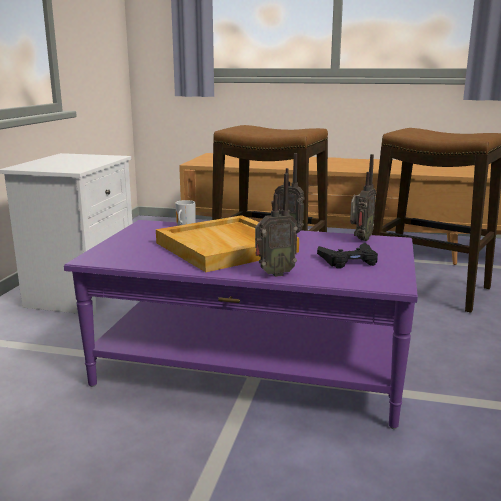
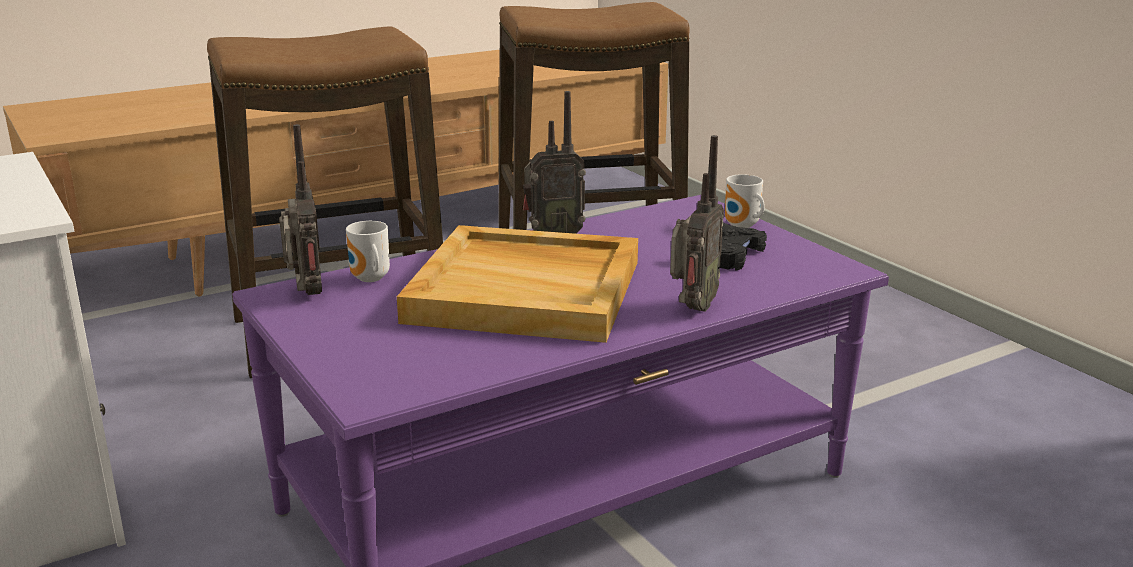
camera: 45 degrees left, 5 degrees up
(360, 239) = (660, 217): radio -> radio (305, 294)
(391, 254) = (742, 226): none -> mug

